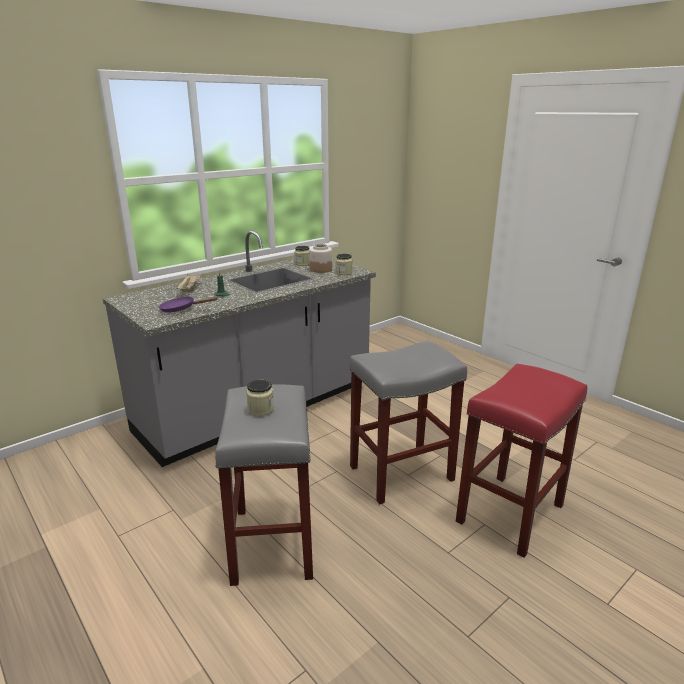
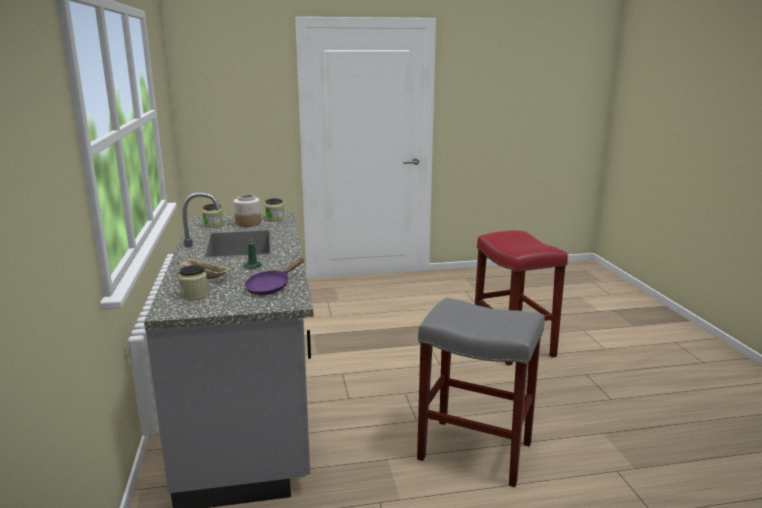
camera: 60 degrees left, 5 degrees down
(261, 409) = (479, 316): jar -> jar (194, 295)
(402, 472) = (434, 365): grey stool -> none

